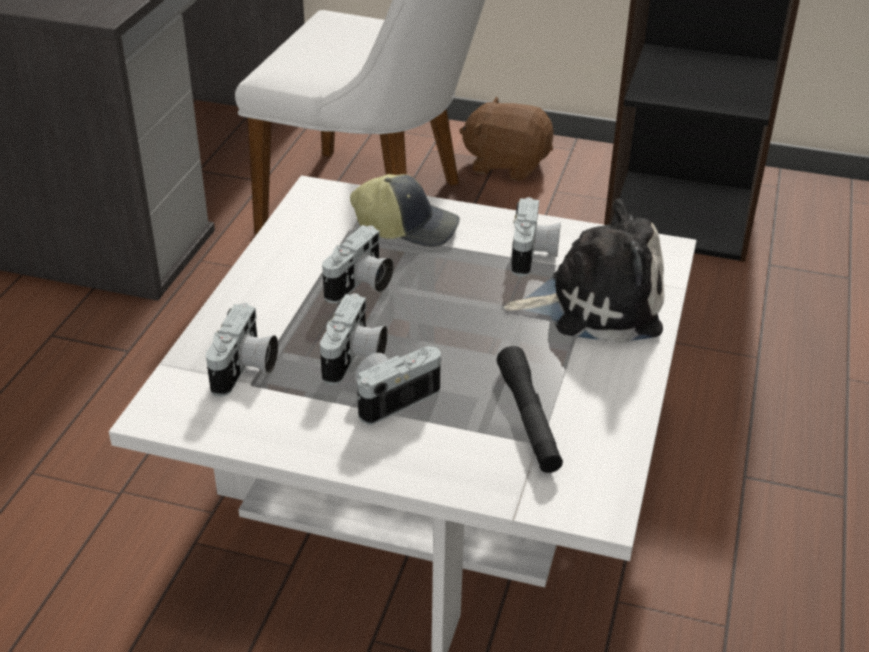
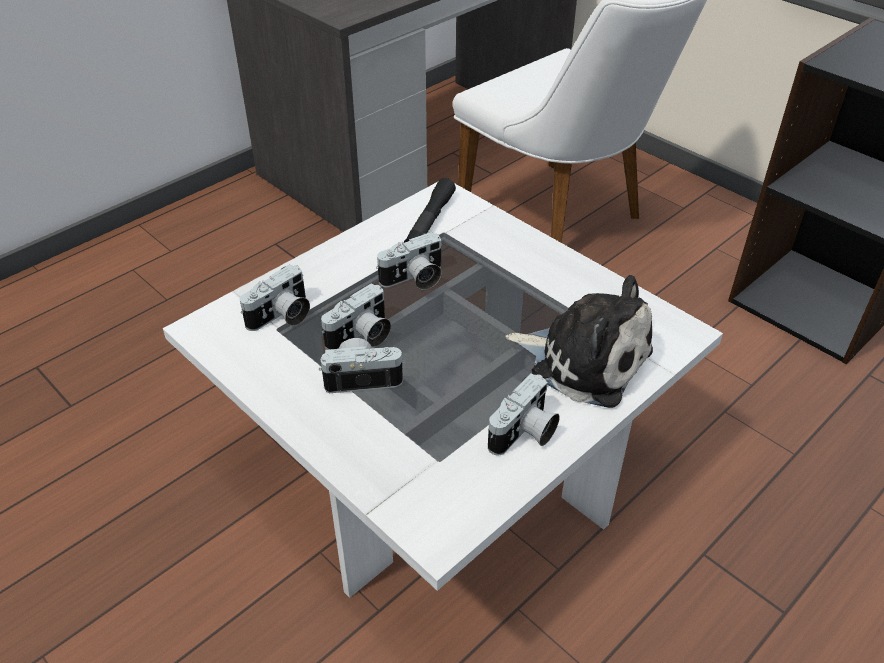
camera: 30 degrees right, 5 degrees up
(407, 227) = (487, 243): cap -> none
(507, 164) = (690, 213): brown plush toy -> none
(528, 419) = (447, 436): black flashlight -> black flashlight (429, 222)
(534, 255) = (568, 300): camera -> camera (524, 434)

